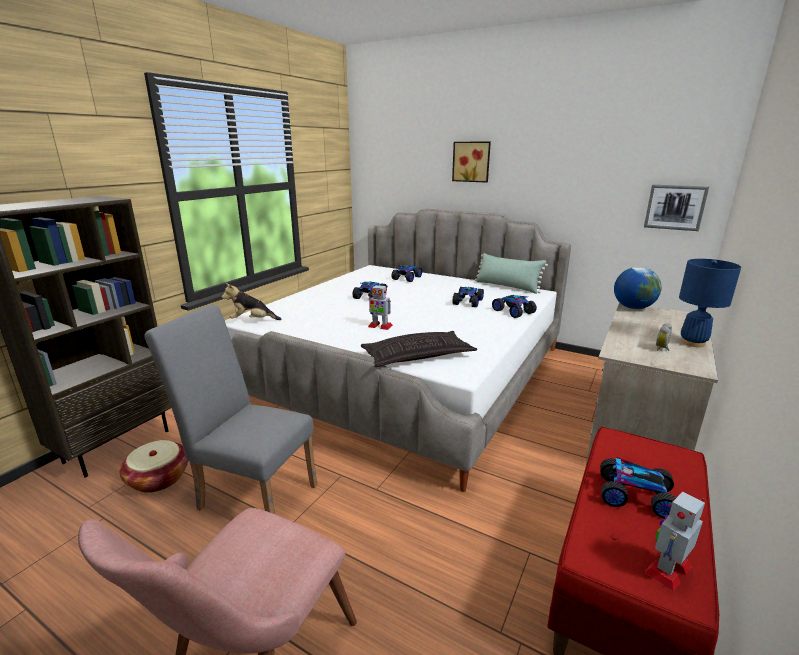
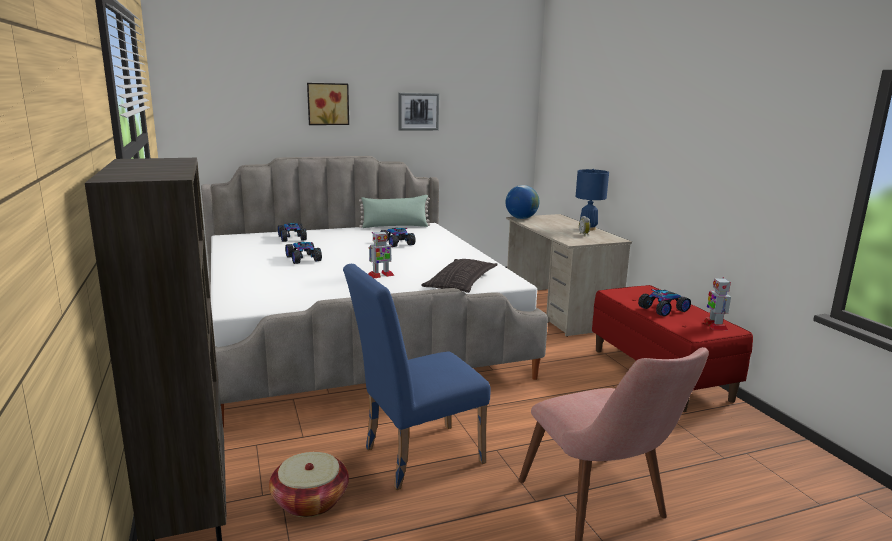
camera: 50 degrees left, 5 degrees down
(252, 321) = (248, 306): plush toy -> none
(252, 493) = (415, 457): grey chair -> blue chair
(513, 311) = (444, 241): toy car -> none
(675, 207) = (504, 138): picture -> picture (418, 111)

